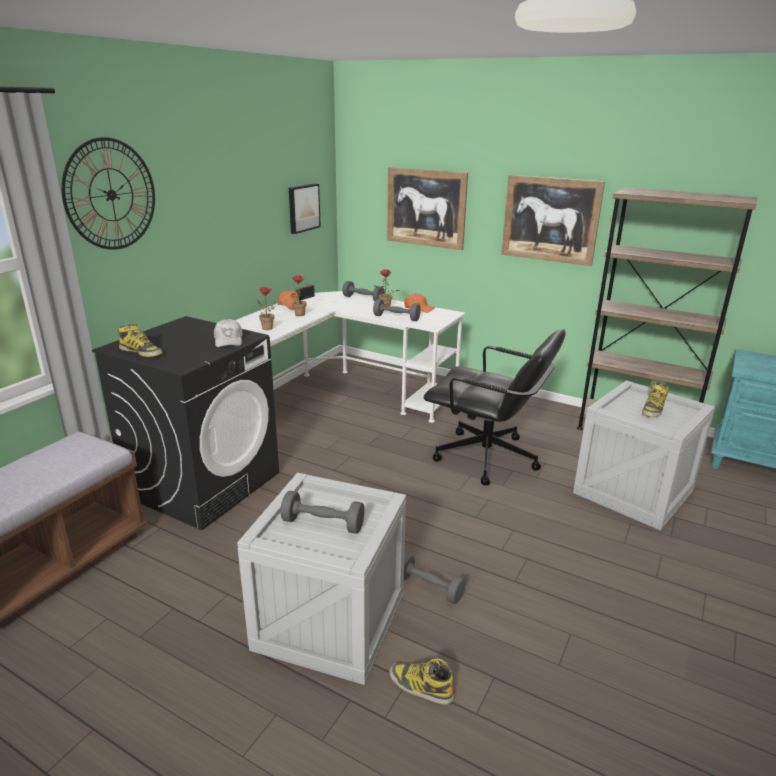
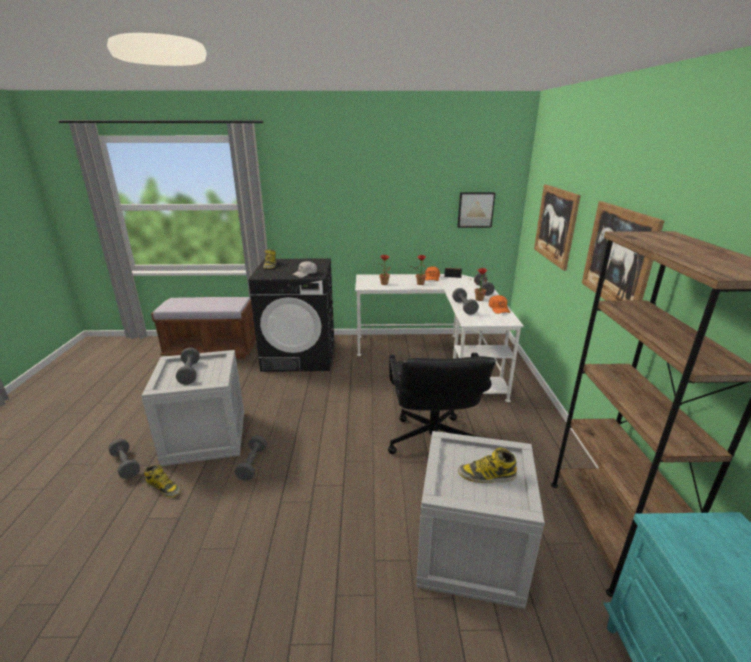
camera: 60 degrees right, 0 degrees up
(111, 195) = (301, 179): wall clock -> none
(326, 731) = (126, 465): none -> grey dumbbell
(420, 686) = (164, 488): boot -> boot turned 120 degrees clockwise

